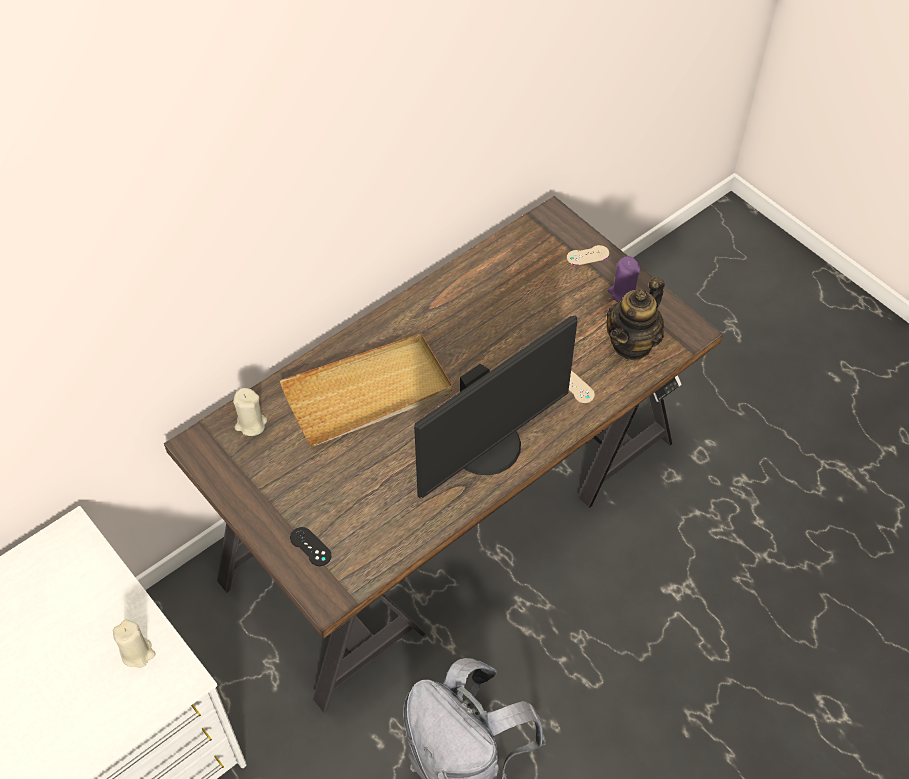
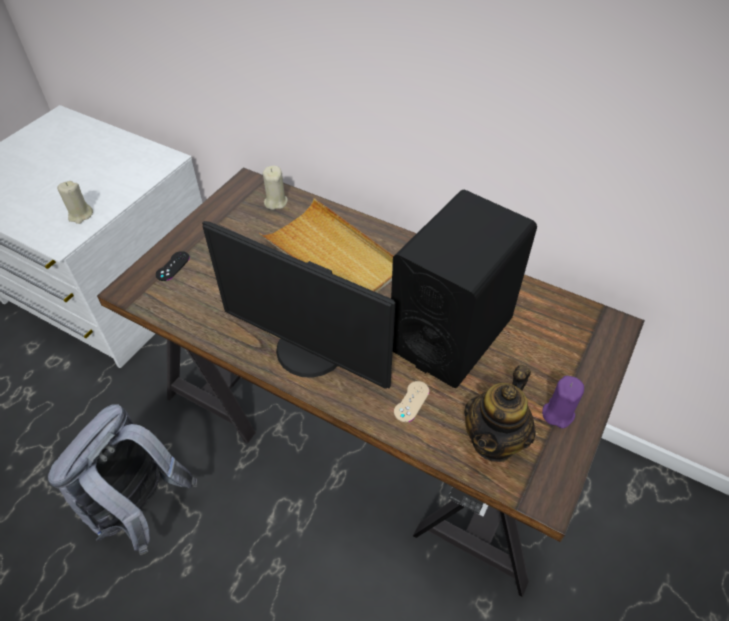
camera: 70 degrees right, 5 degrees down
(513, 332) = (451, 334): none -> black speaker
(587, 255) = (586, 368): beige game controller -> none
(632, 343) = (494, 440): teapot -> teapot turned 75 degrees counterclockwise

